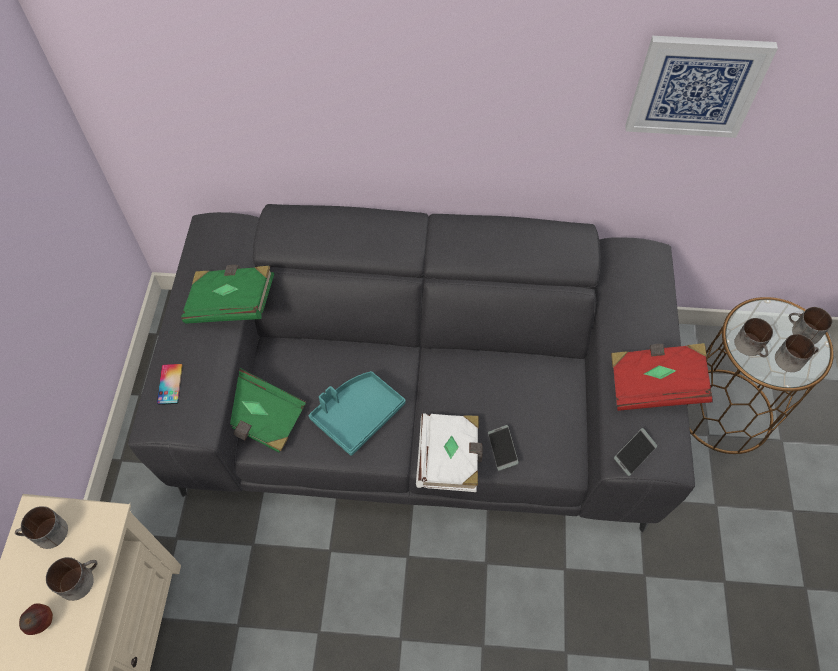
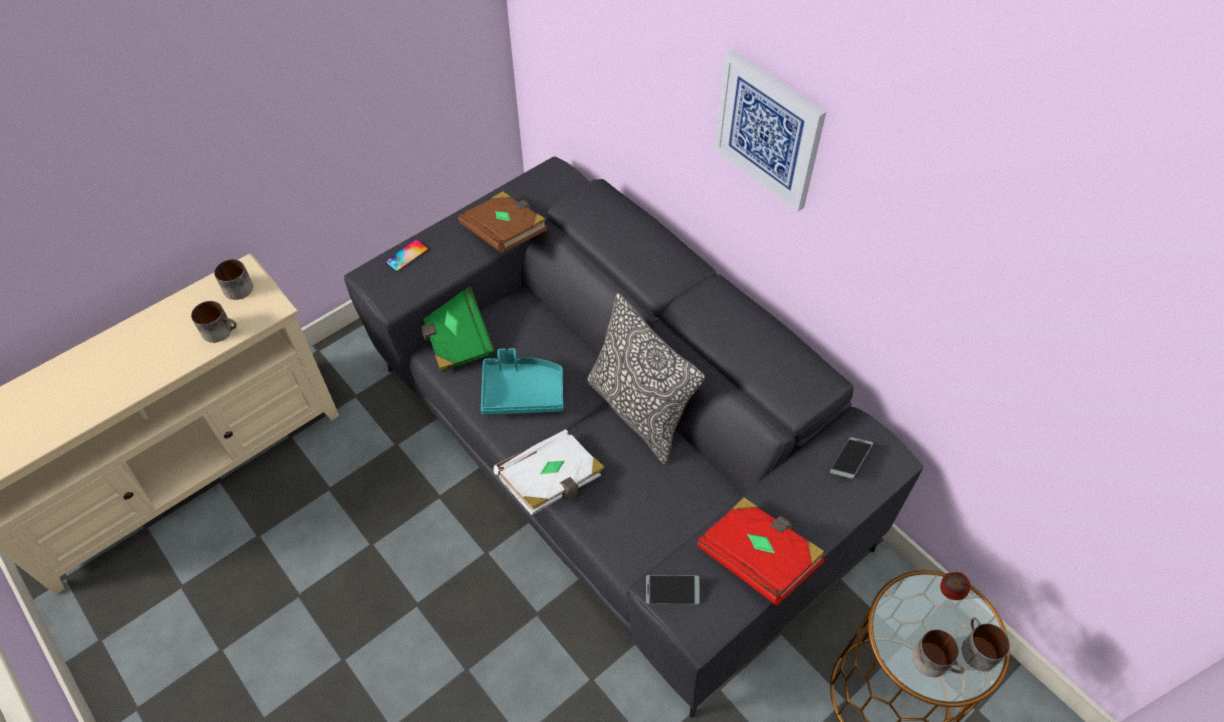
camera: 45 degrees right, 5 degrees down
(43, 622) = (176, 337): apple -> apple (949, 592)
(231, 304) = (505, 234): green book -> brown book
(451, 359) = (639, 412): none -> pillow
(502, 449) = (599, 511): phone -> phone (850, 460)
(696, 86) = (977, 284): picture -> picture (768, 130)
(751, 347) = (904, 616): mug -> none

